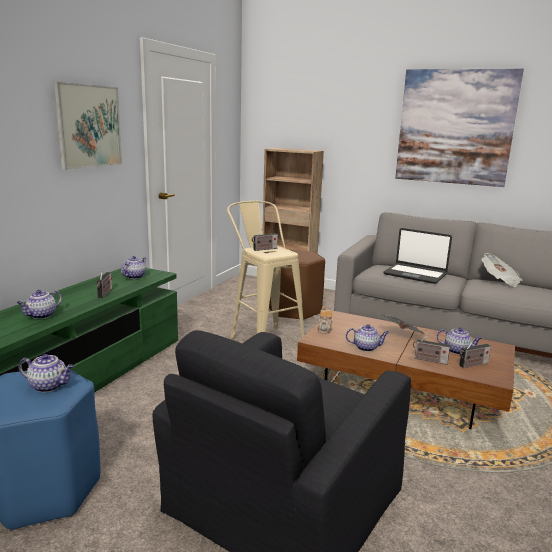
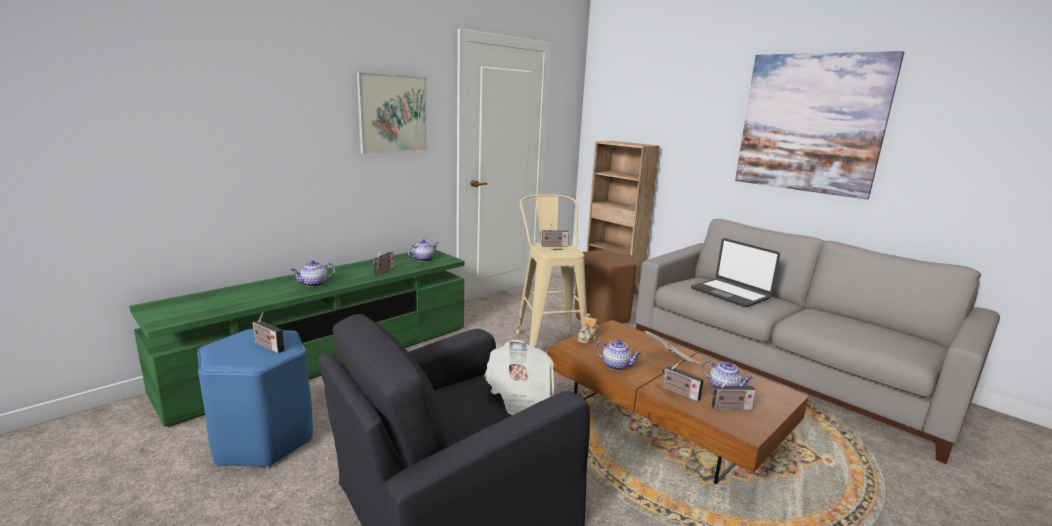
camera: 20 degrees right, 0 degrees up
(49, 386) = (267, 346): teapot -> radio
(500, 280) = (840, 315): newspaper -> newspaper (519, 394)

